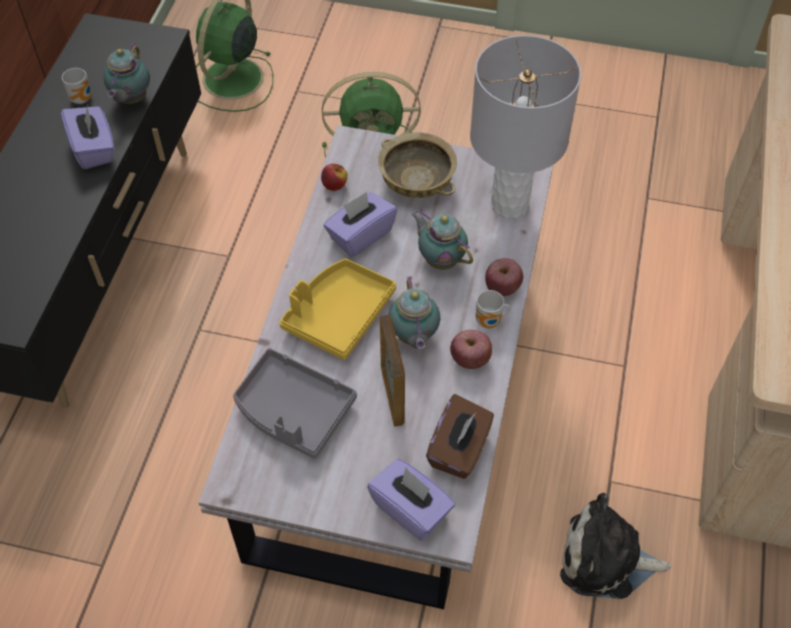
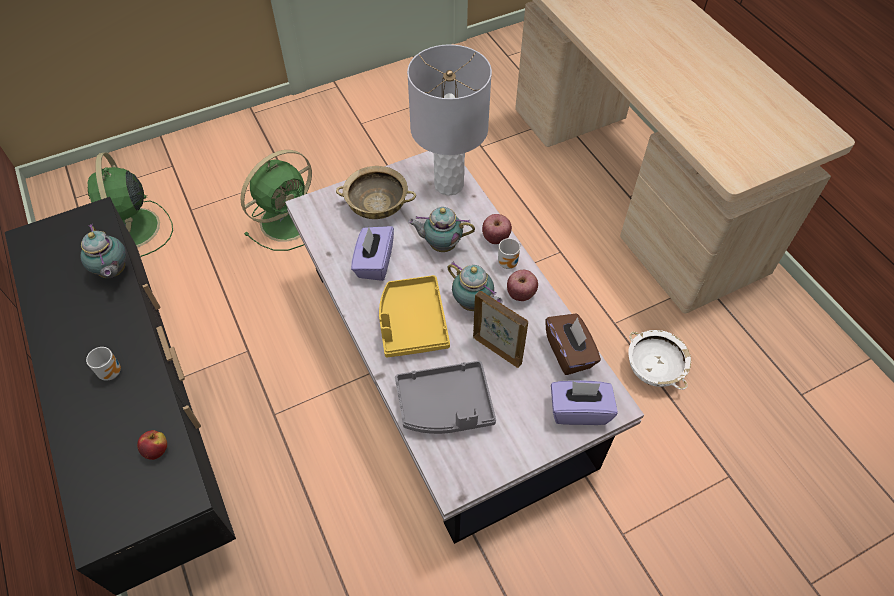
camera: 40 degrees left, 0 degrees up
(83, 98) = (70, 294): mug -> mug (112, 371)
(94, 149) = (118, 326): purple tissue box -> none
(335, 185) = (324, 242): apple -> apple (157, 450)
(606, 560) = (654, 369): plush toy -> white bowl

